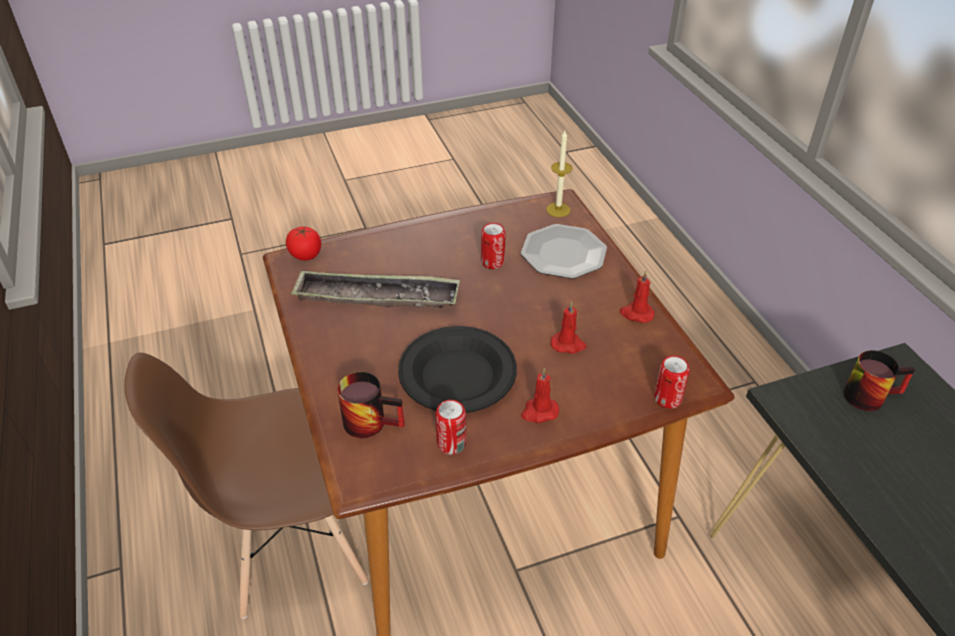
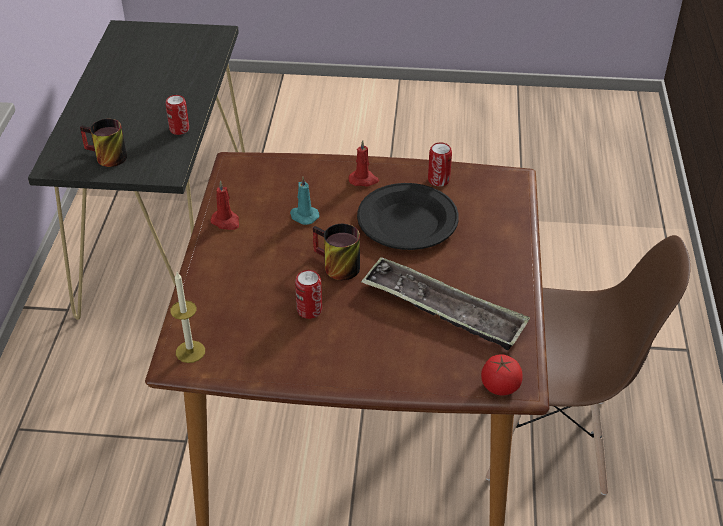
camera: 155 degrees left, 0 degrees up
(372, 420) = (489, 210): mug -> mug (334, 267)
(563, 253) = (233, 297): plate -> none
(568, 344) = (303, 216): red candle -> turquoise candle
(667, 399) = (266, 161): can -> can (179, 129)

